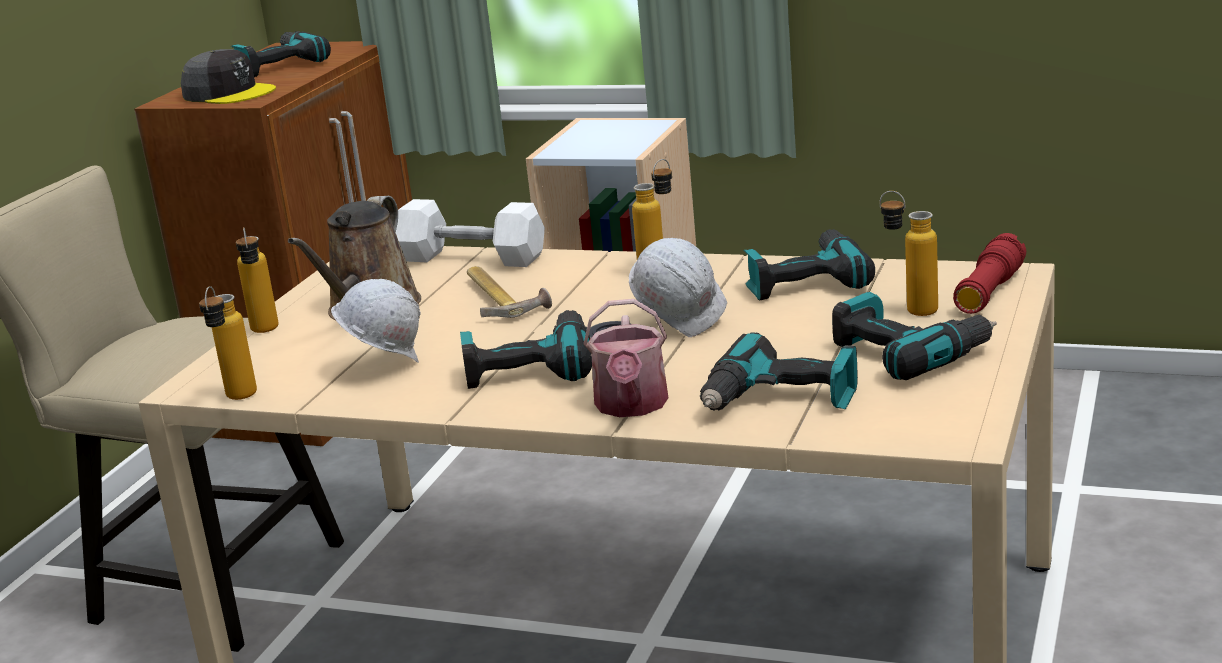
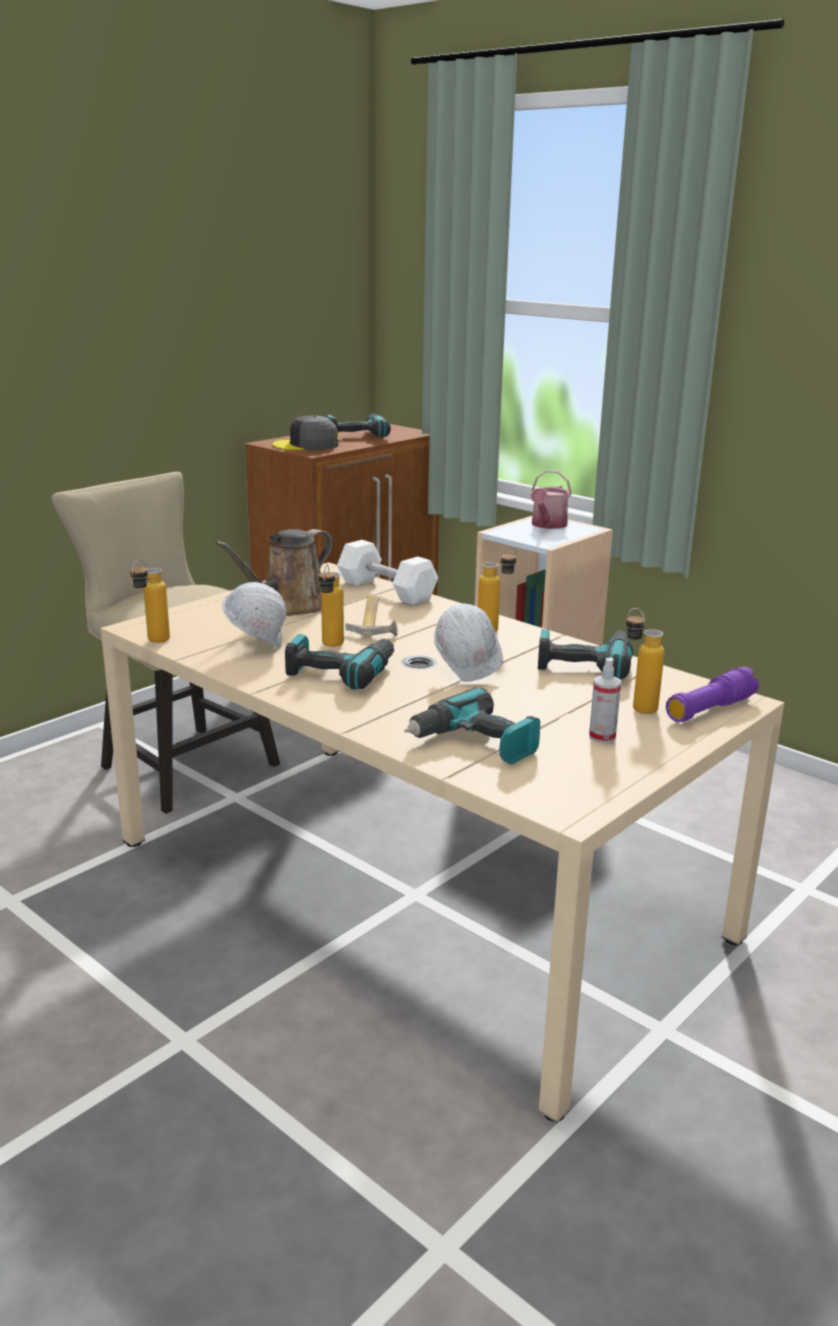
camera: 20 degrees right, 0 degrees up
(229, 93) = (306, 445): grey cap -> grey cap turned 135 degrees clockwise
(265, 332) = (215, 604): bottle -> bottle (330, 646)
(631, 406) = (373, 718): watering can -> watering can (547, 525)
(909, 352) = (602, 737): power drill -> spray bottle
(989, 292) = (710, 709): red flashlight -> purple flashlight

